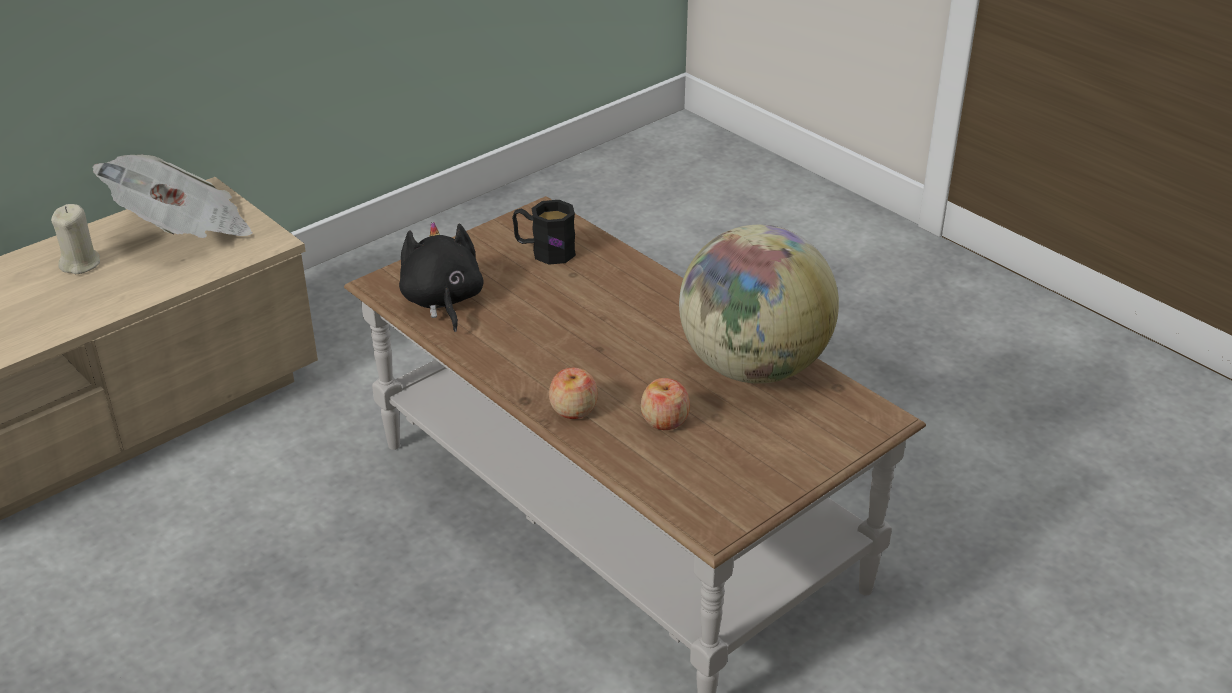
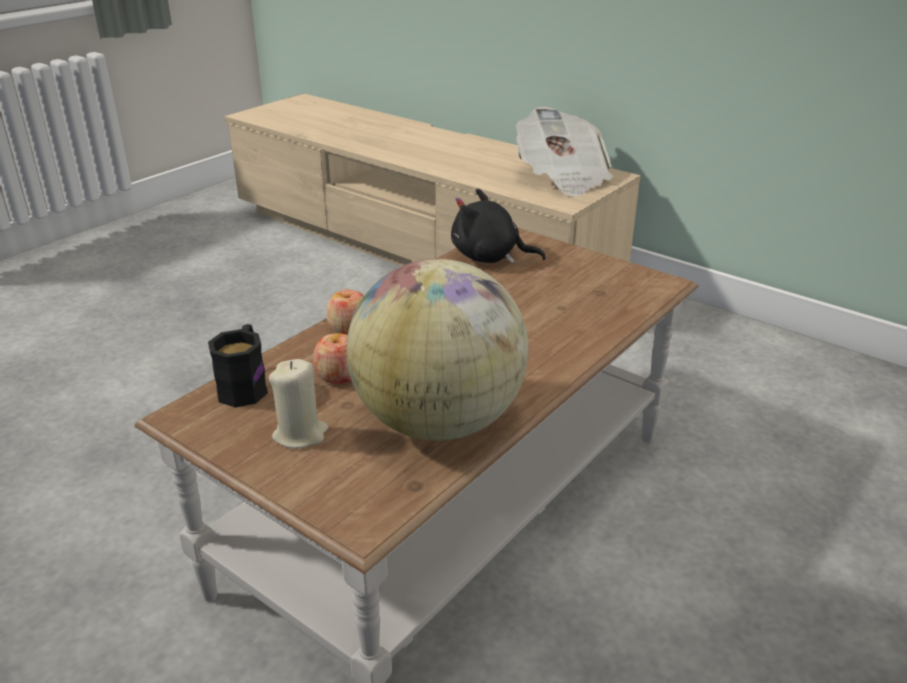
camera: 80 degrees right, 5 degrees down
(80, 264) = (504, 160): beige candle -> beige candle (300, 434)
(442, 301) = (489, 257): black plush toy -> black plush toy turned 135 degrees counterclockwise
(544, 251) = (592, 290): black mug -> black mug (245, 385)

